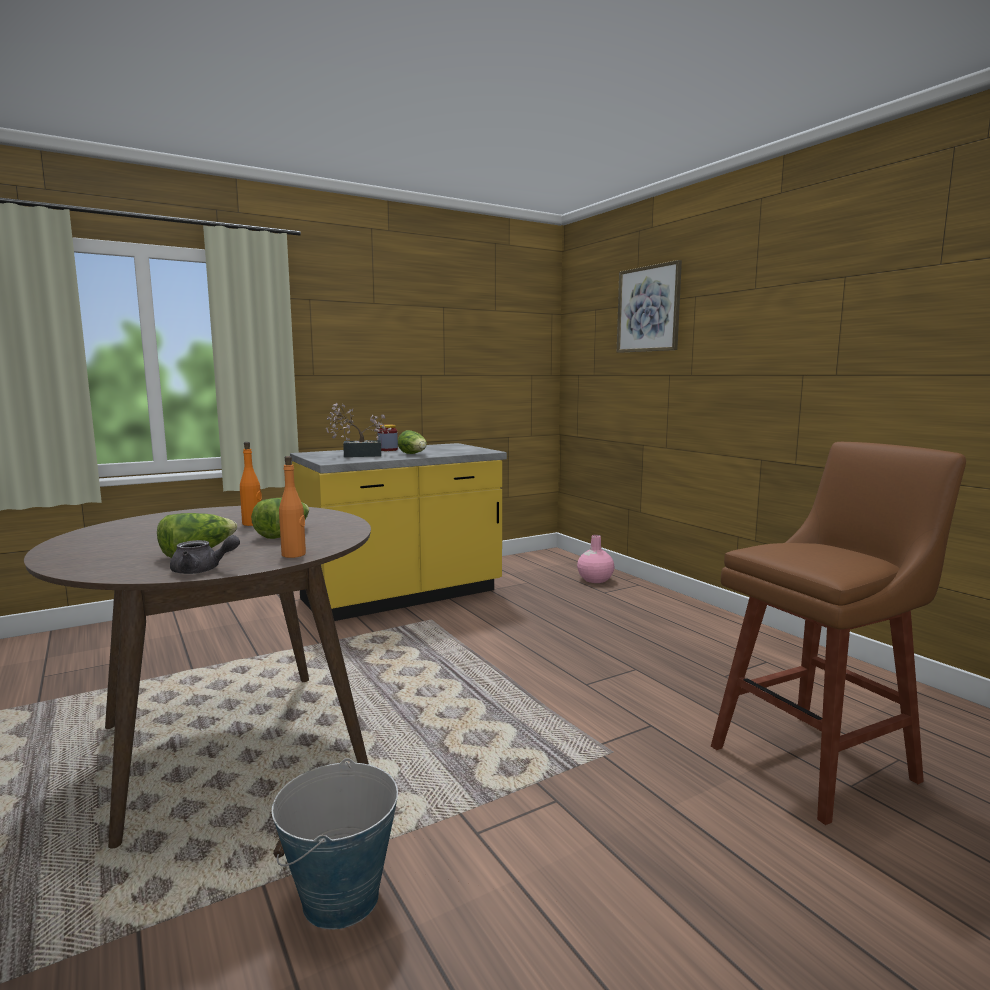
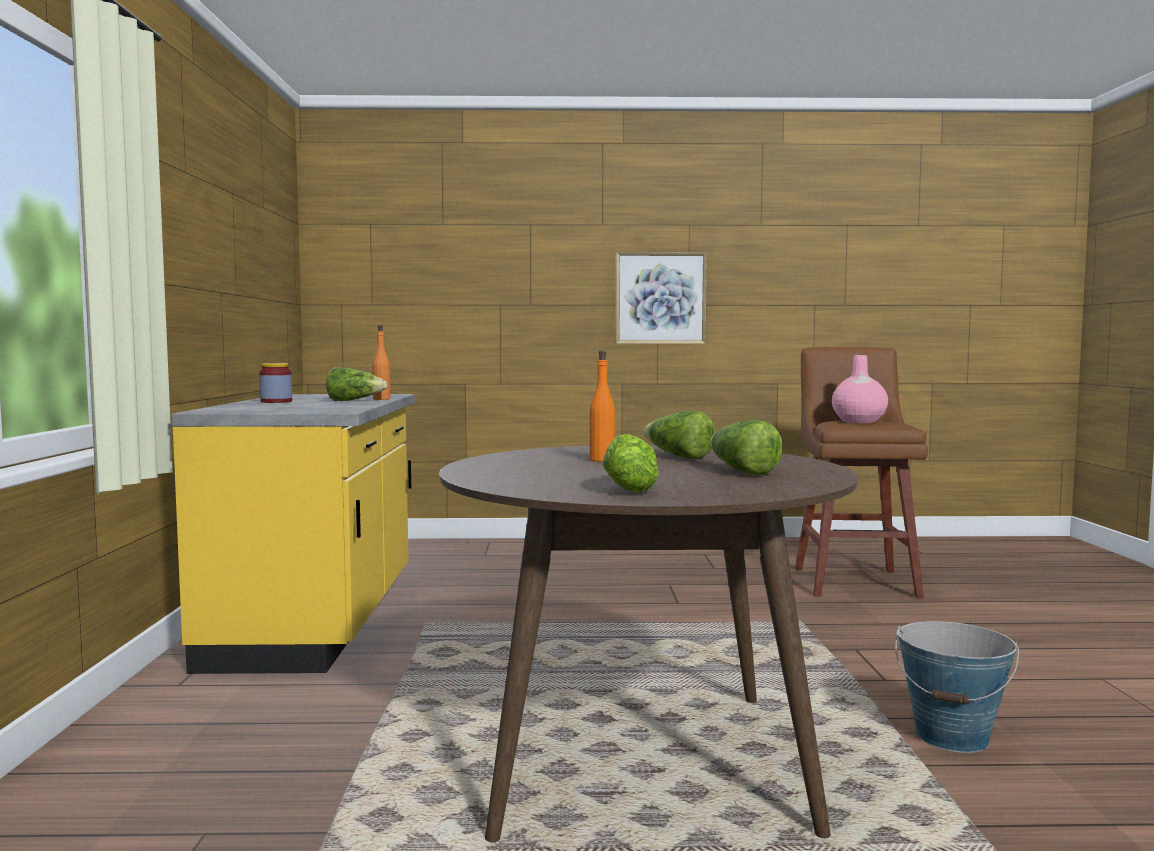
camera: 60 degrees left, 5 degrees down
(104, 543) = (631, 487): none -> lettuce
(202, 570) = (821, 472): grey teapot -> none
(294, 555) = (782, 458): orange bottle -> orange bottle (382, 399)
(357, 455) = (299, 406): potted plant -> none
(595, 579) = (444, 549): pink vase -> pink vase (858, 421)
(648, 309) = (466, 231): picture -> picture (660, 298)

